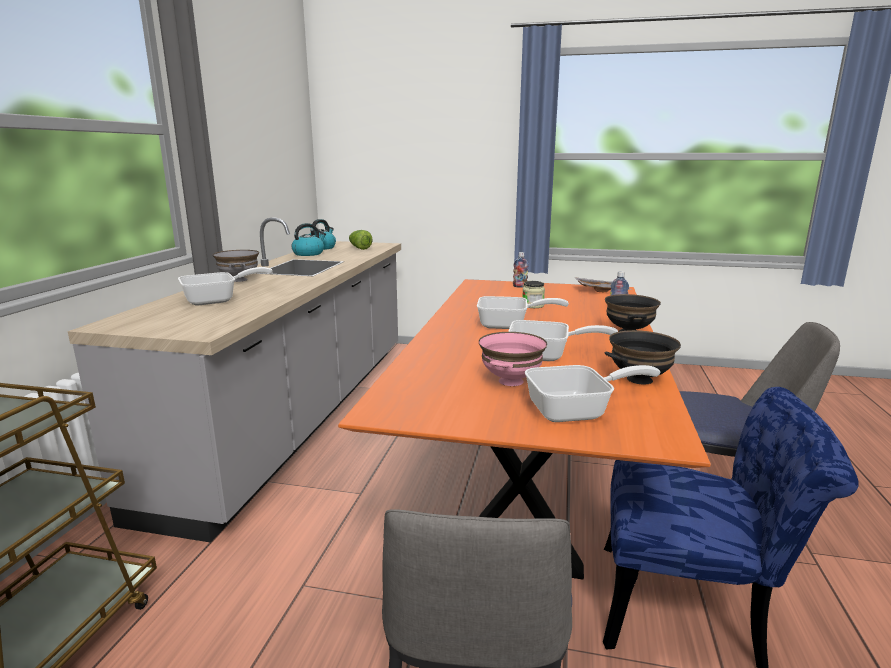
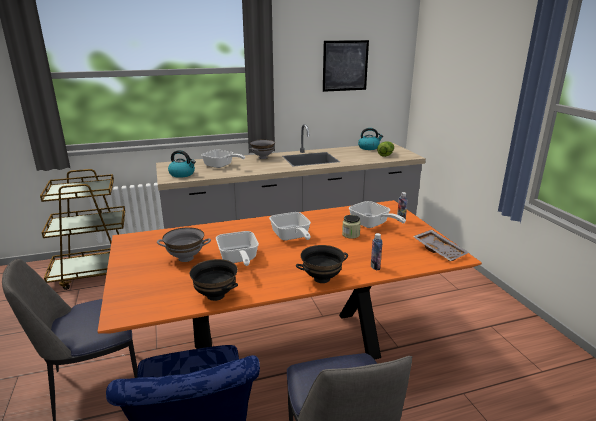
camera: 60 degrees right, 5 degrees up
(263, 133) = (345, 66): none -> picture
(309, 253) = (347, 150): kettle -> kettle (182, 174)
(510, 381) = (186, 258): pink bowl -> grey bowl
(577, 411) = (151, 283): frying pan -> frying pan (372, 224)

